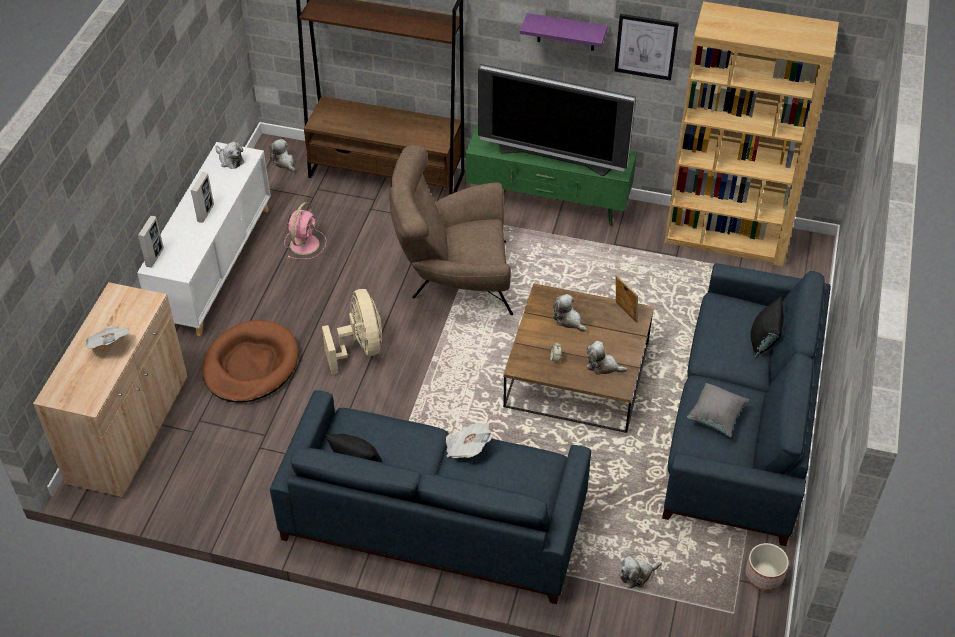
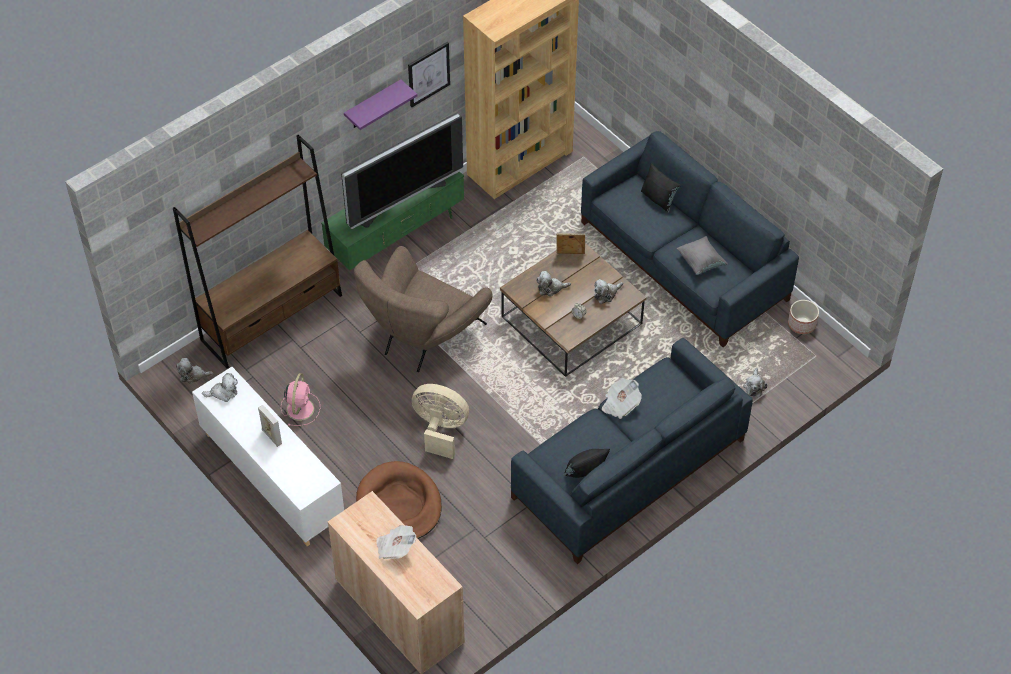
camera: 55 degrees left, 5 degrees up
(155, 257) = (293, 491): picture frame -> none
(305, 243) = (300, 408): pink fan -> pink fan turned 45 degrees clockwise

